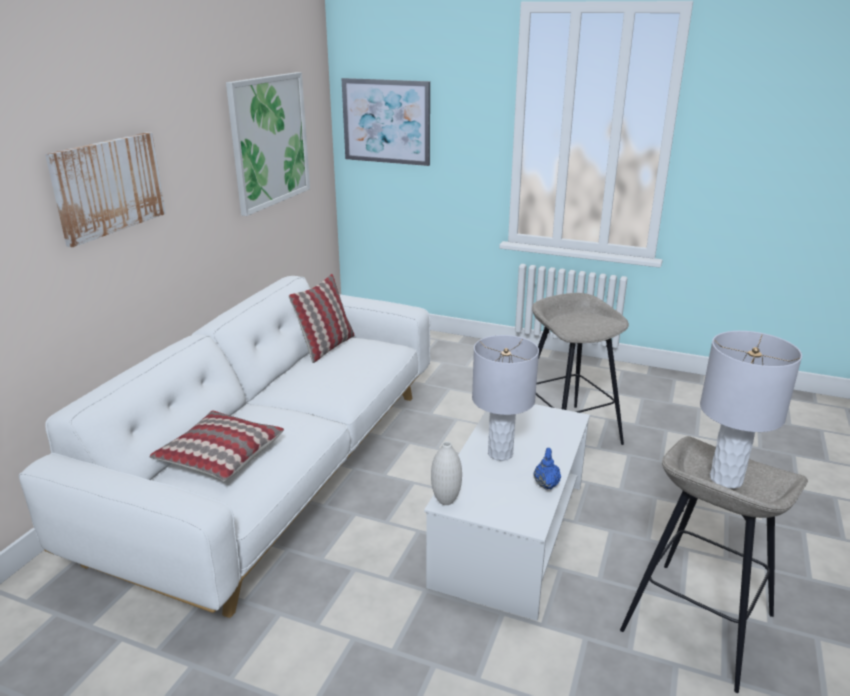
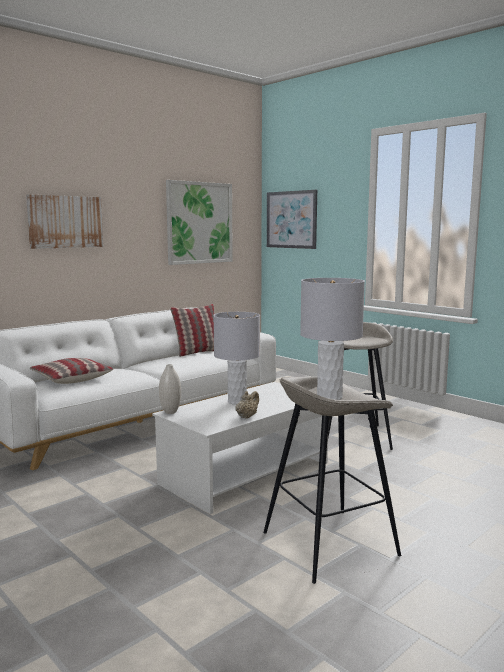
camera: 25 degrees right, 15 degrees down
(546, 484) = (247, 416): blue teapot -> beige teapot

